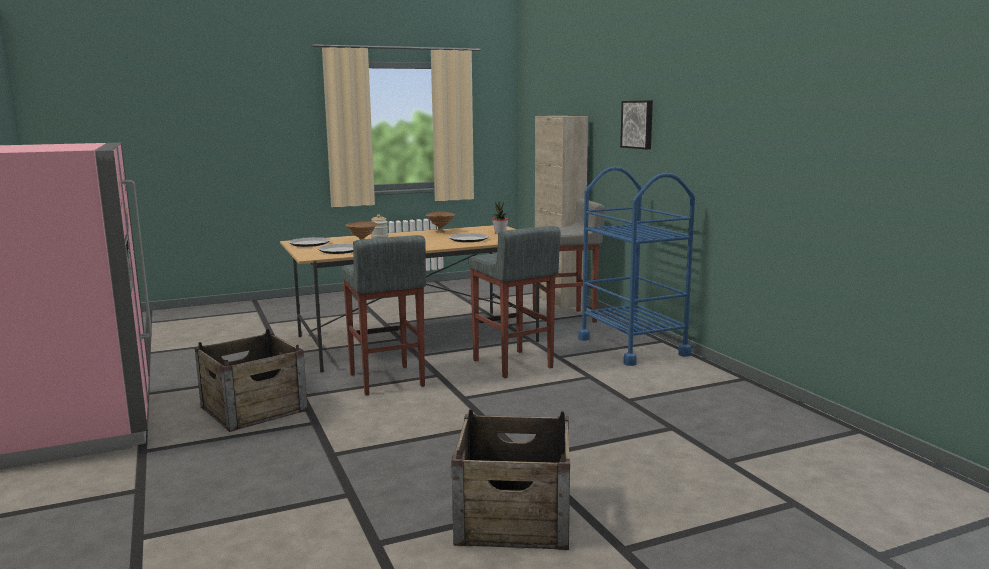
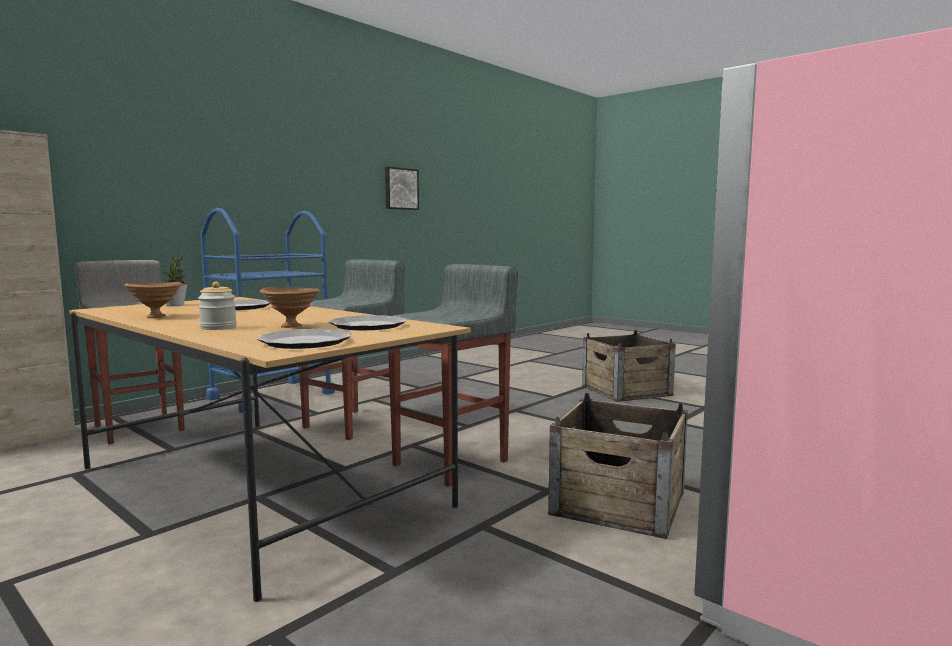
camera: 115 degrees left, 5 degrees down
(638, 124) = (164, 162): picture -> picture (400, 189)

